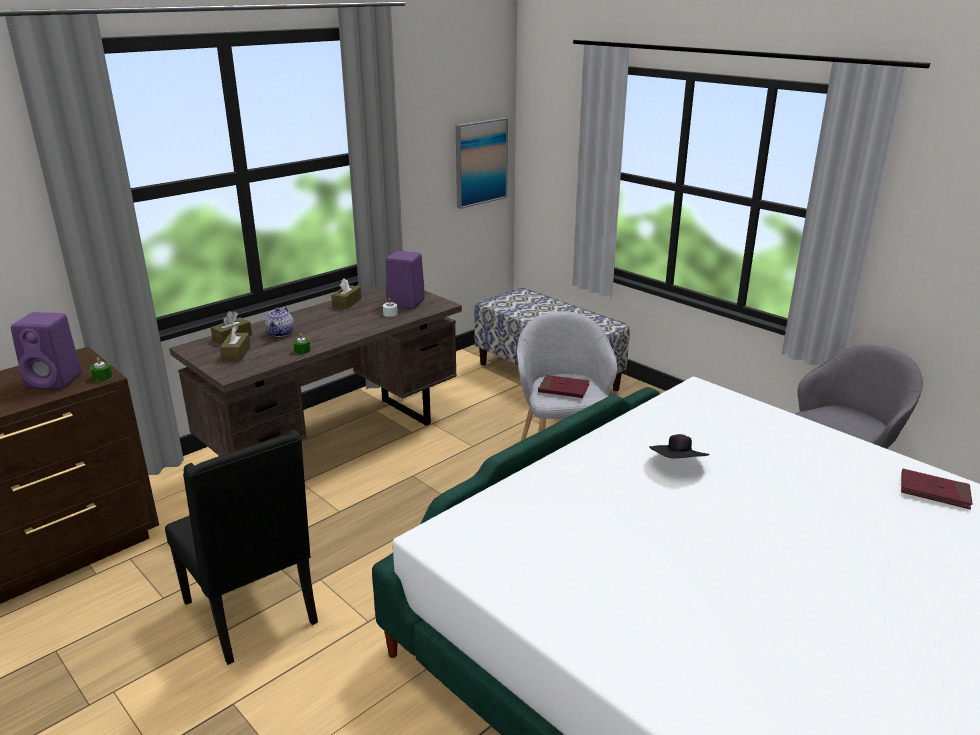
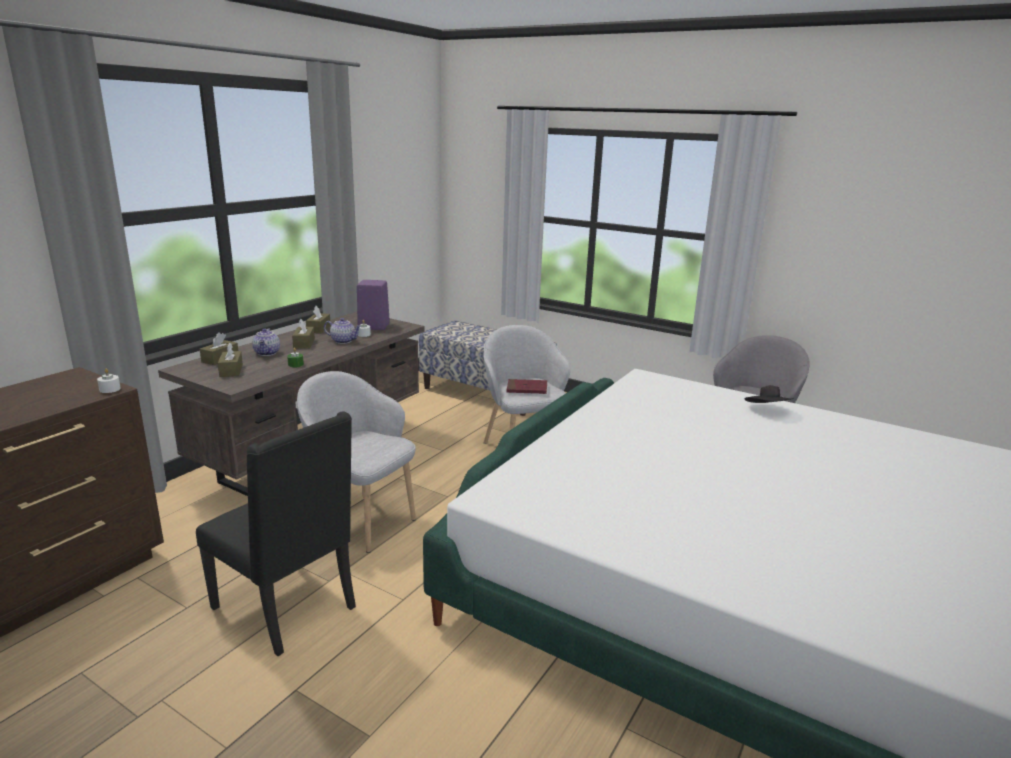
camera: 15 degrees left, 5 degrees down
(56, 381) = (59, 395): purple speaker -> none
(102, 377) = (110, 389): green candle -> white candle
(323, 322) = (304, 343): none -> brown tissue box
(356, 524) = (361, 521): none -> grey armchair
(365, 321) = (344, 341): none -> teapot
(480, 162) = (416, 212): picture -> none
(677, 465) = (658, 428): black hat -> black hat (767, 411)
(934, 492) = (852, 429): red book -> none

